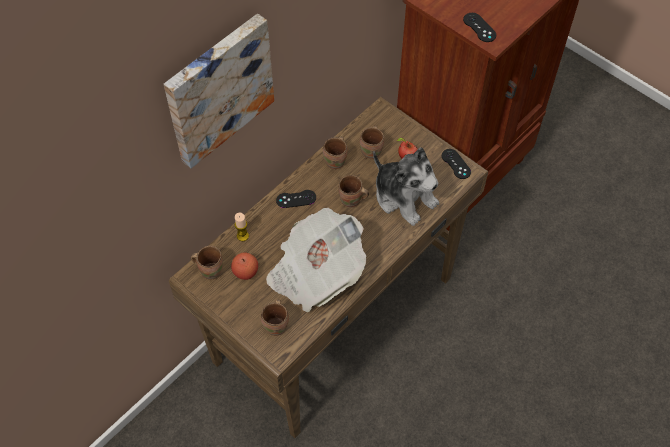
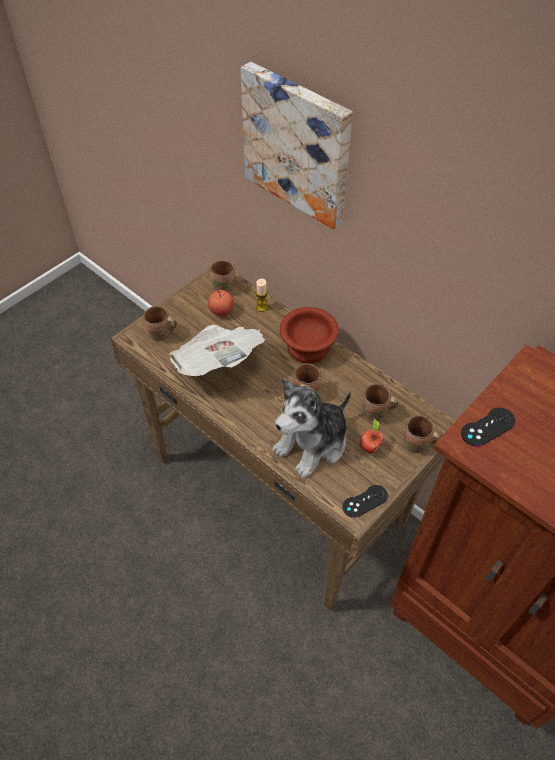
camera: 90 degrees right, 5 degrees down
(296, 199) = (306, 346): black game controller -> brown bowl
(336, 161) = (358, 380): brown mug -> brown mug (417, 446)

